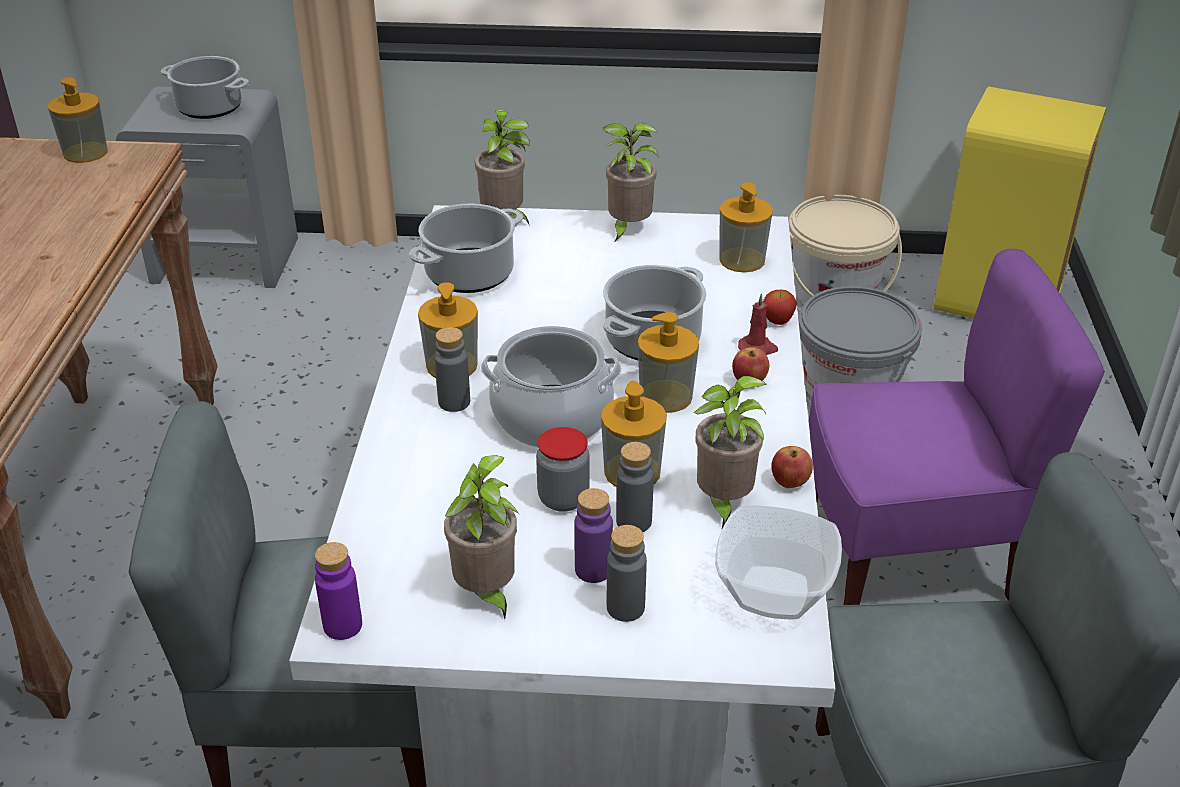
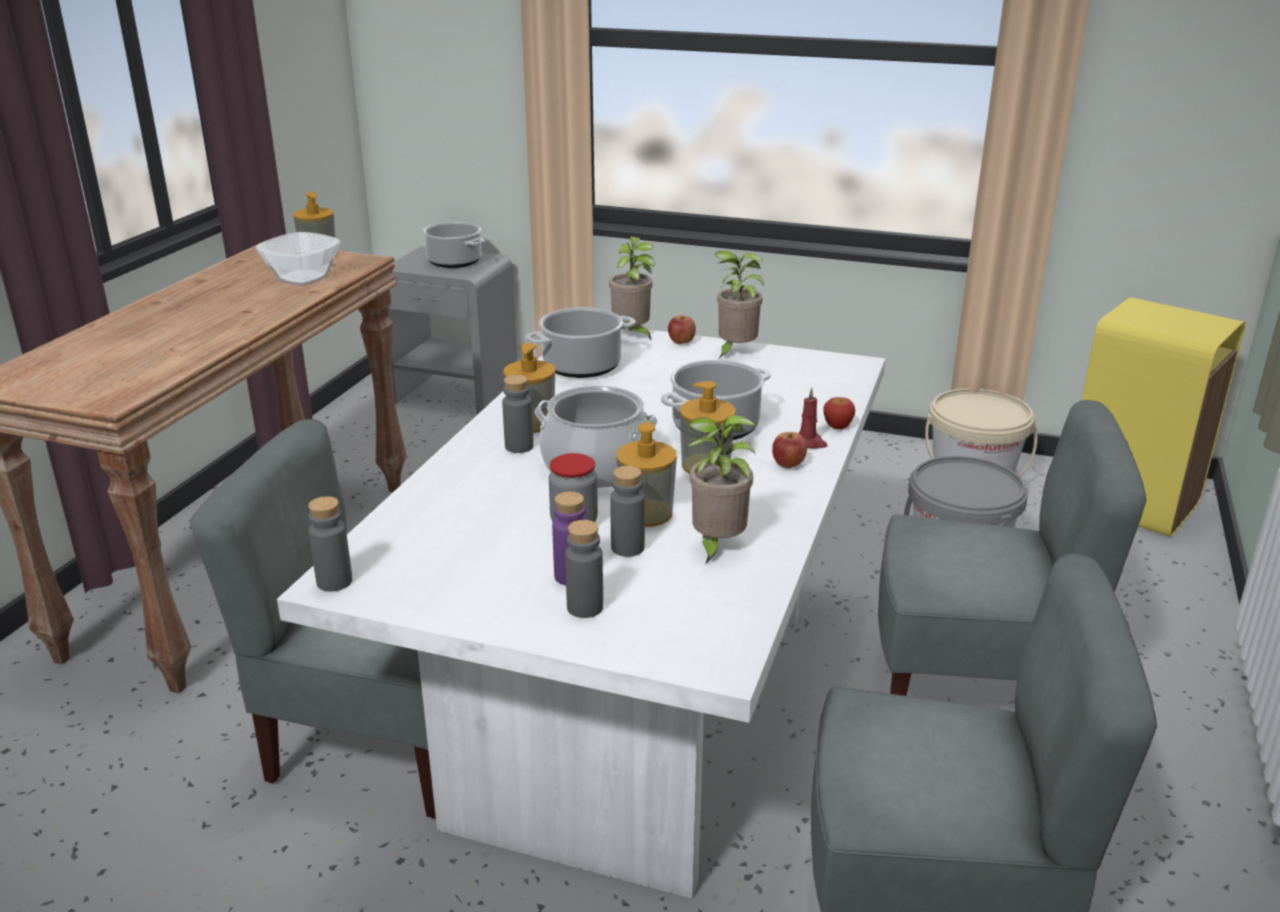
camera: 15 degrees right, 10 degrees down
(342, 625) = (334, 582): purple bottle -> grey bottle
(486, 594) = (468, 579): potted plant -> none
(742, 260) = (826, 382): soap dispenser -> none
(775, 595) = (729, 620): bowl -> bowl (303, 278)
(790, 482) = (788, 540): apple -> apple (681, 342)
(909, 553) = (971, 694): purple chair -> grey chair

